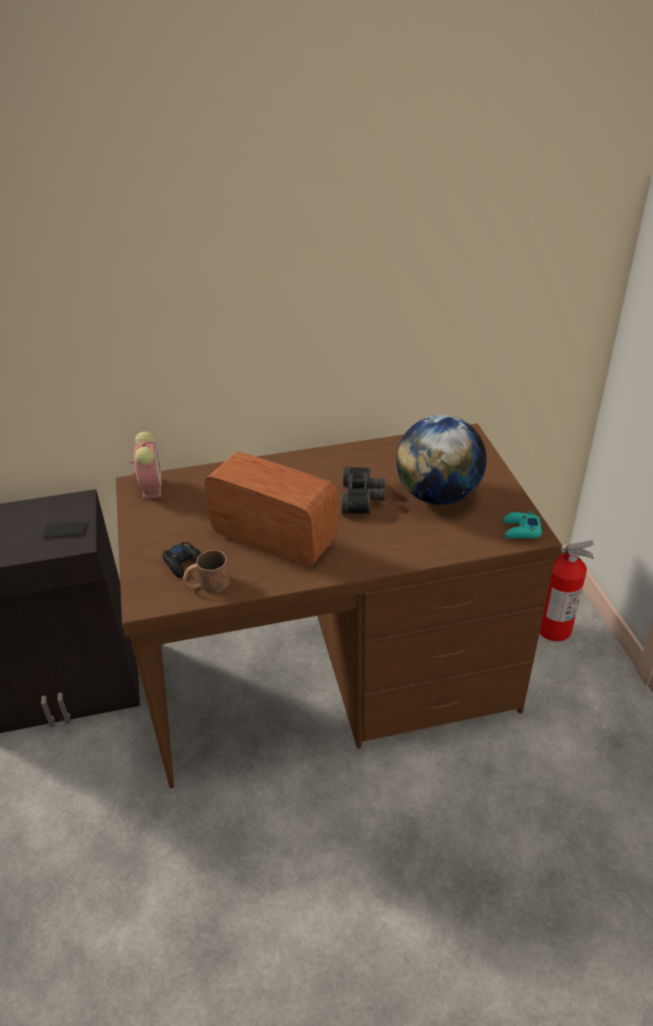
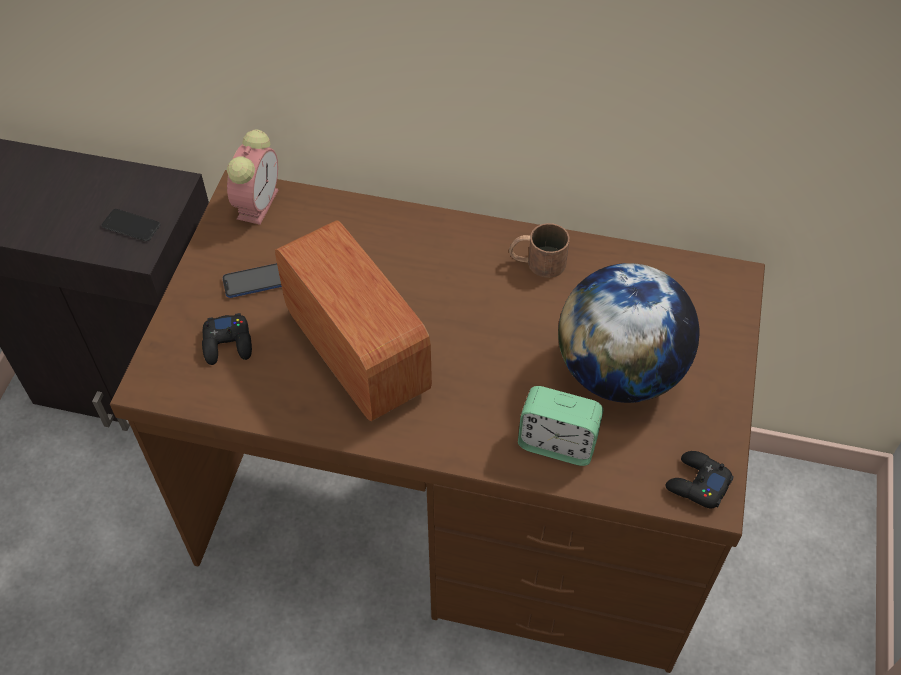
camera: 25 degrees right, 15 degrees up
(179, 526) = (255, 281): none -> phone
(207, 584) = (235, 389): brown mug -> brown mug (537, 262)
(363, 497) = (513, 333): black binoculars -> none
(429, 540) = (557, 443): none -> alarm clock
(520, 530) = (697, 484): turquoise game controller -> black game controller
(552, 628) = (792, 568): fire extinguisher -> none

